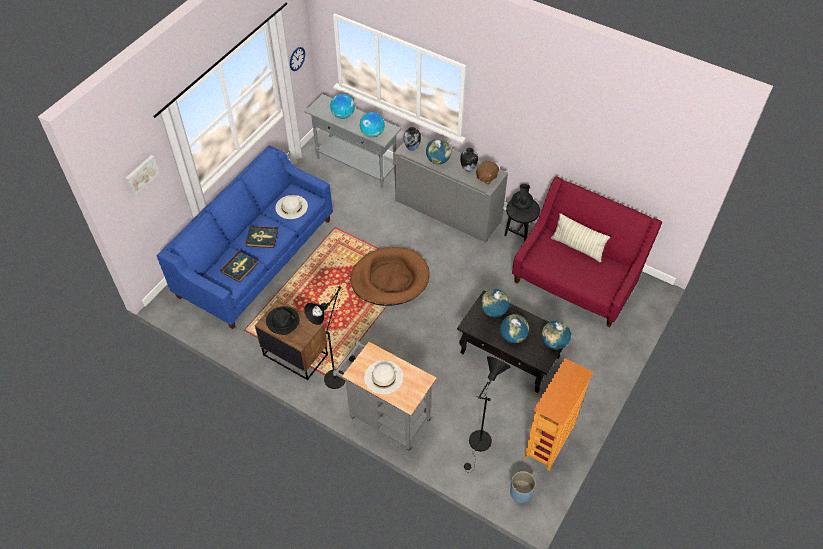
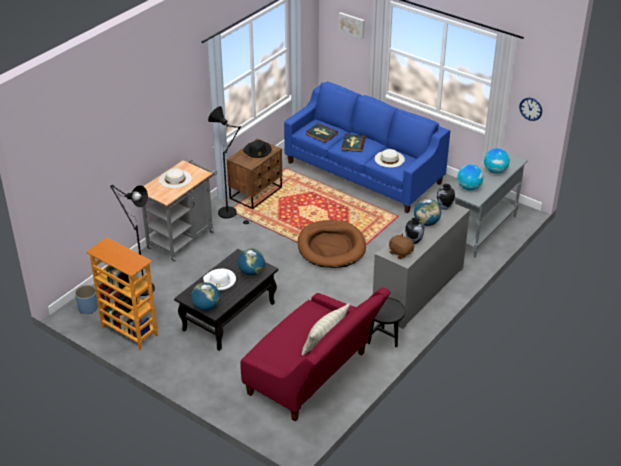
camera: 95 degrees right, 15 degrees down
(513, 336) = (220, 281): globe -> white hat
(521, 205) = (392, 308): black teapot -> none

